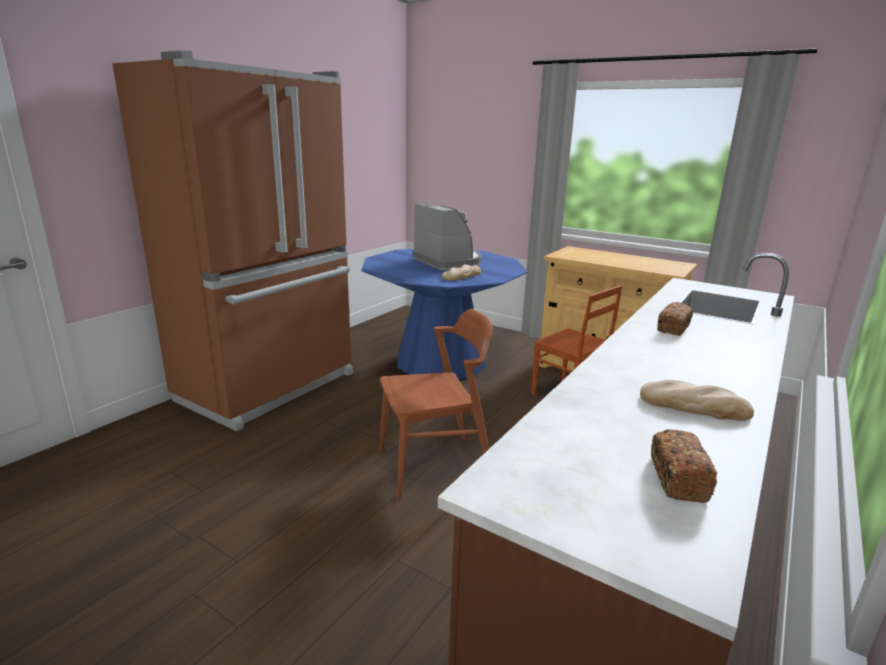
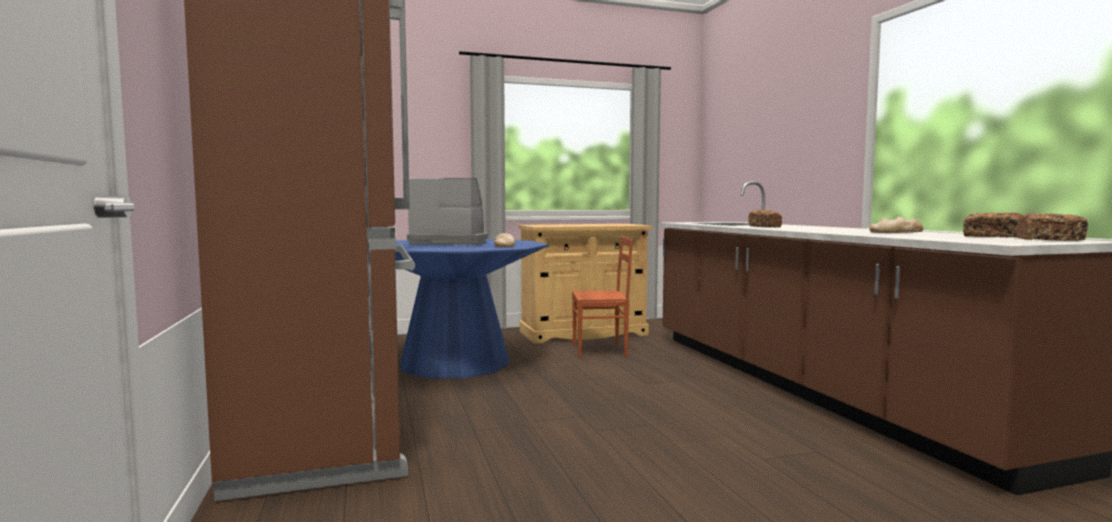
camera: 50 degrees left, 15 degrees down
(434, 464) = (635, 411): brown chair -> none
(658, 529) = (1050, 239): none -> bread

